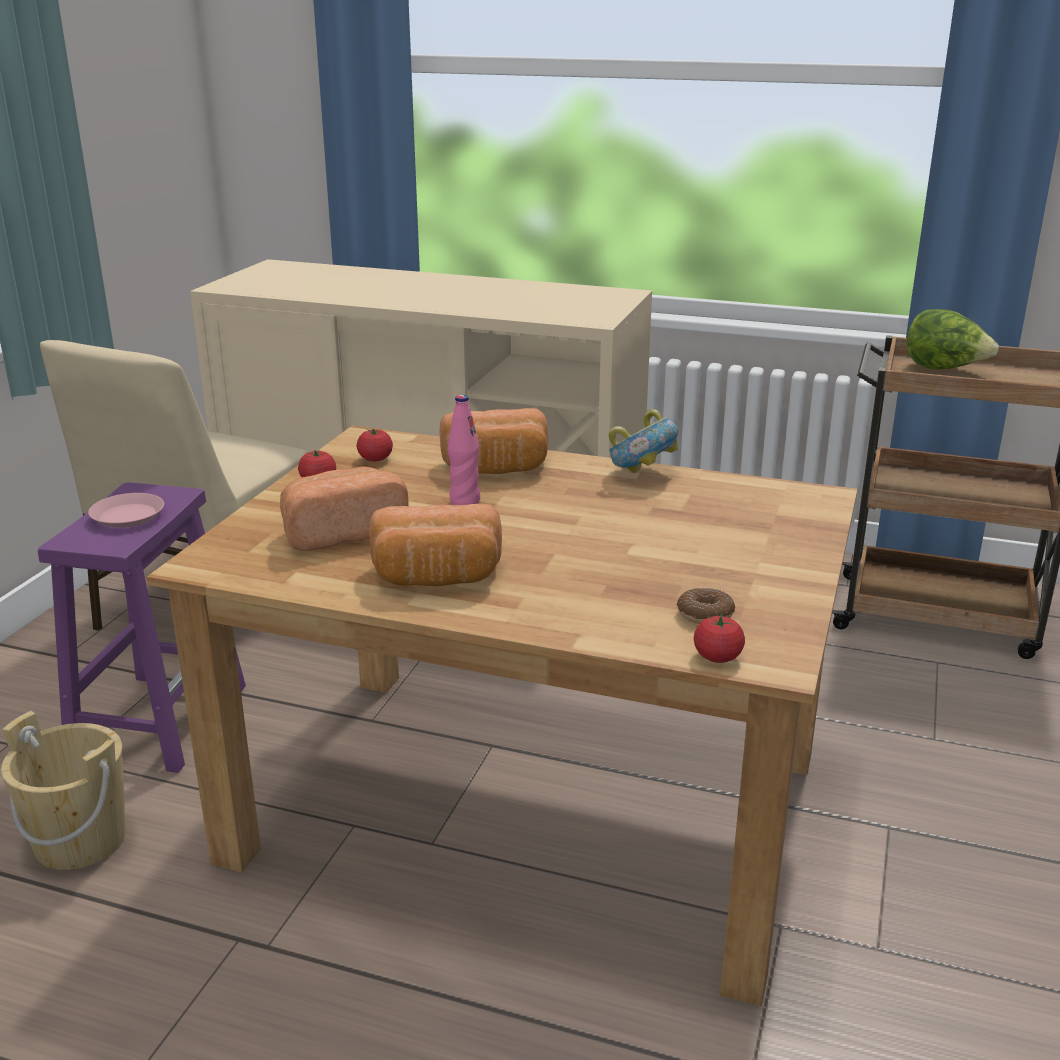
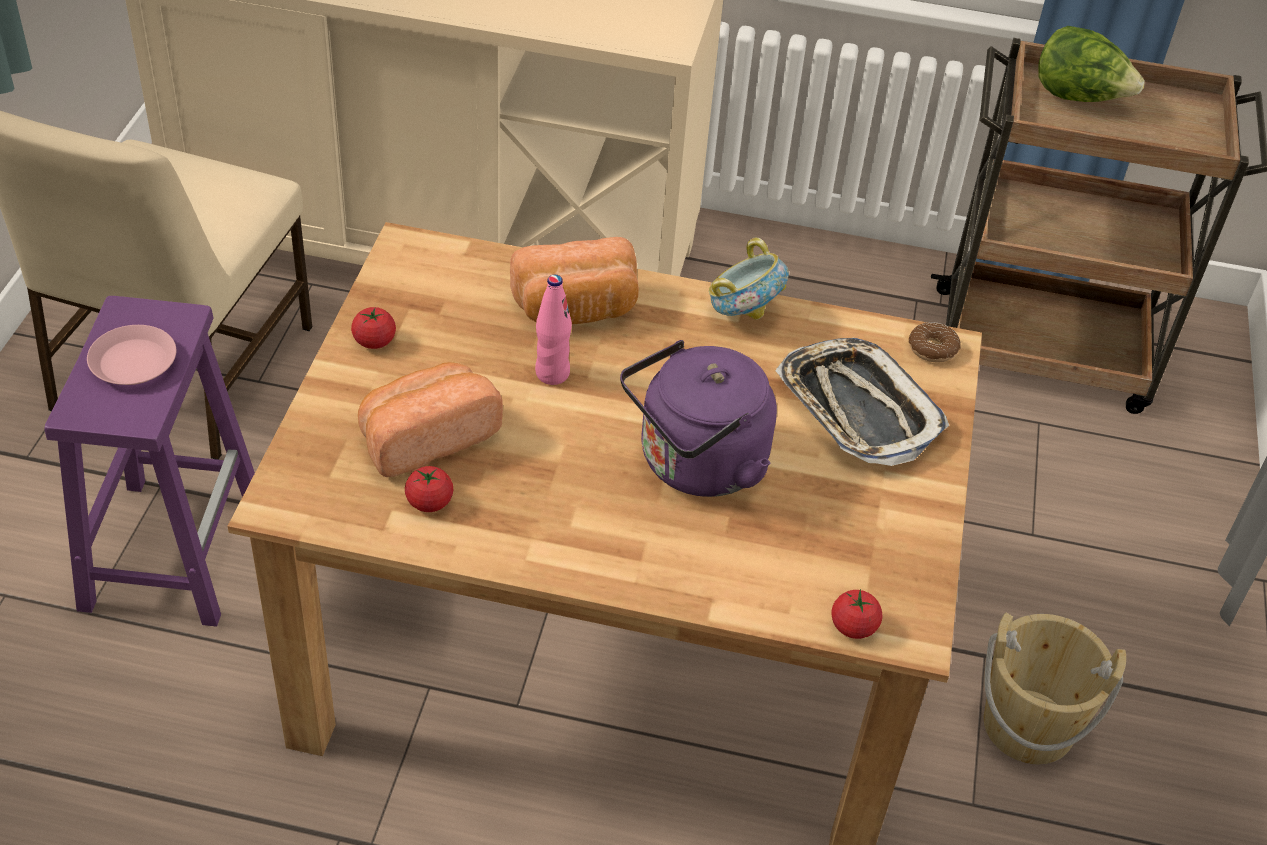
camera: 10 degrees left, 20 degrees up
(80, 840) = (132, 725): beige bucket -> beige bucket (1028, 725)
(375, 459) = (431, 293): tomato -> tomato (429, 502)
(437, 578) = (548, 514): bread -> none
(581, 554) = (696, 465): none -> purple kettle
(705, 614) = (835, 561): donut -> donut (932, 349)
(737, 527) = (857, 409): none -> tray

